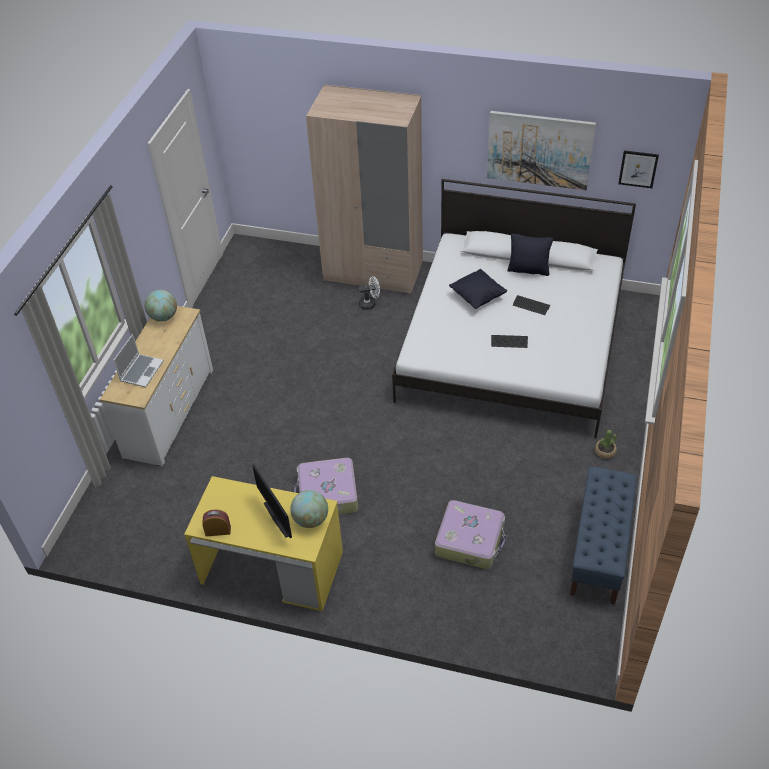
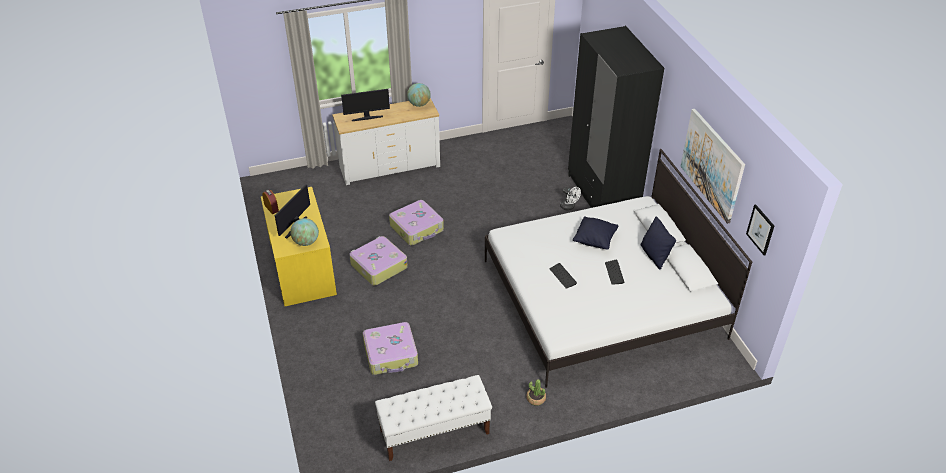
camera: 55 degrees right, 5 degrees down
(141, 371) = (367, 118): laptop -> monitor
(296, 434) = (417, 228): none -> suitcase
(373, 272) = (602, 194): beige wardrobe -> black wardrobe
(599, 550) = (434, 432): blue bench -> white bench

